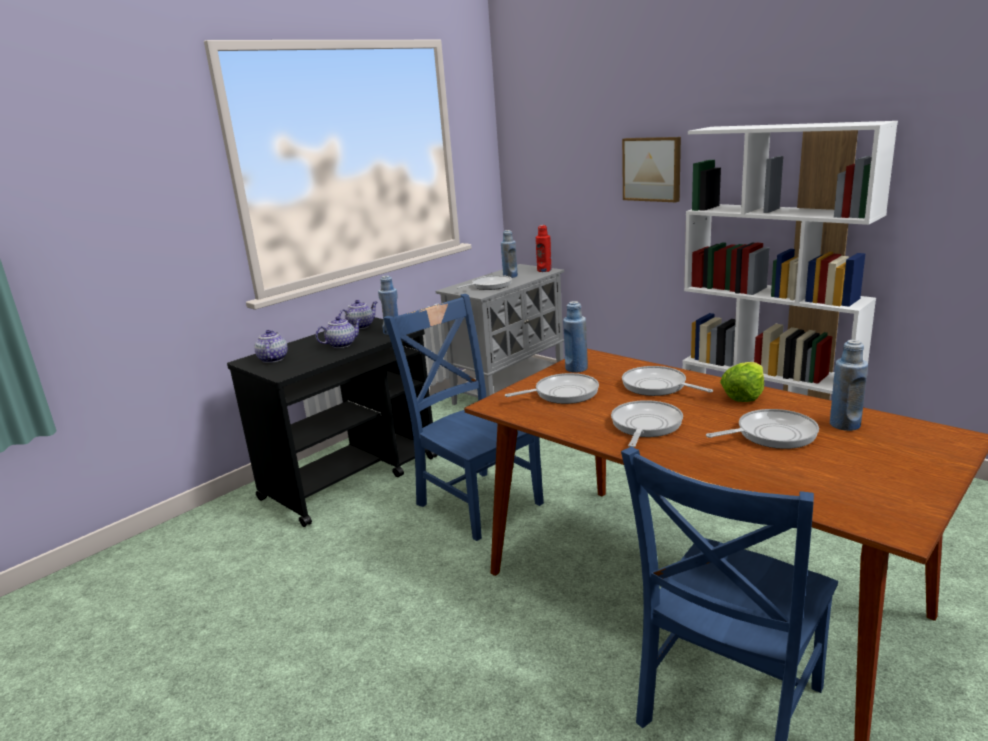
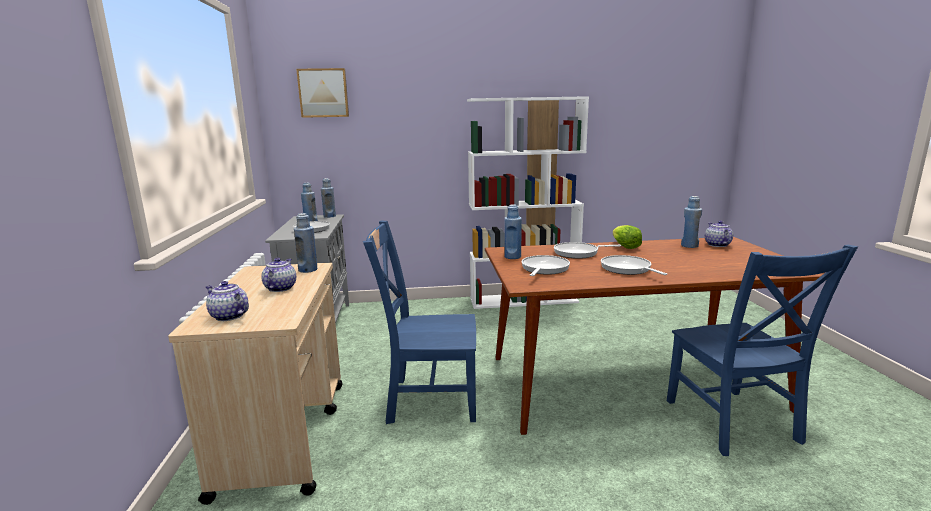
camera: 50 degrees left, 5 degrees down
(352, 477) = (285, 434): black cart -> beige cart
(361, 326) = (259, 273): teapot -> teapot (716, 245)
(544, 270) = (329, 216): red bottle -> blue bottle
(652, 169) = (420, 130): picture -> picture (323, 93)
(771, 434) = (680, 256): frying pan -> none

